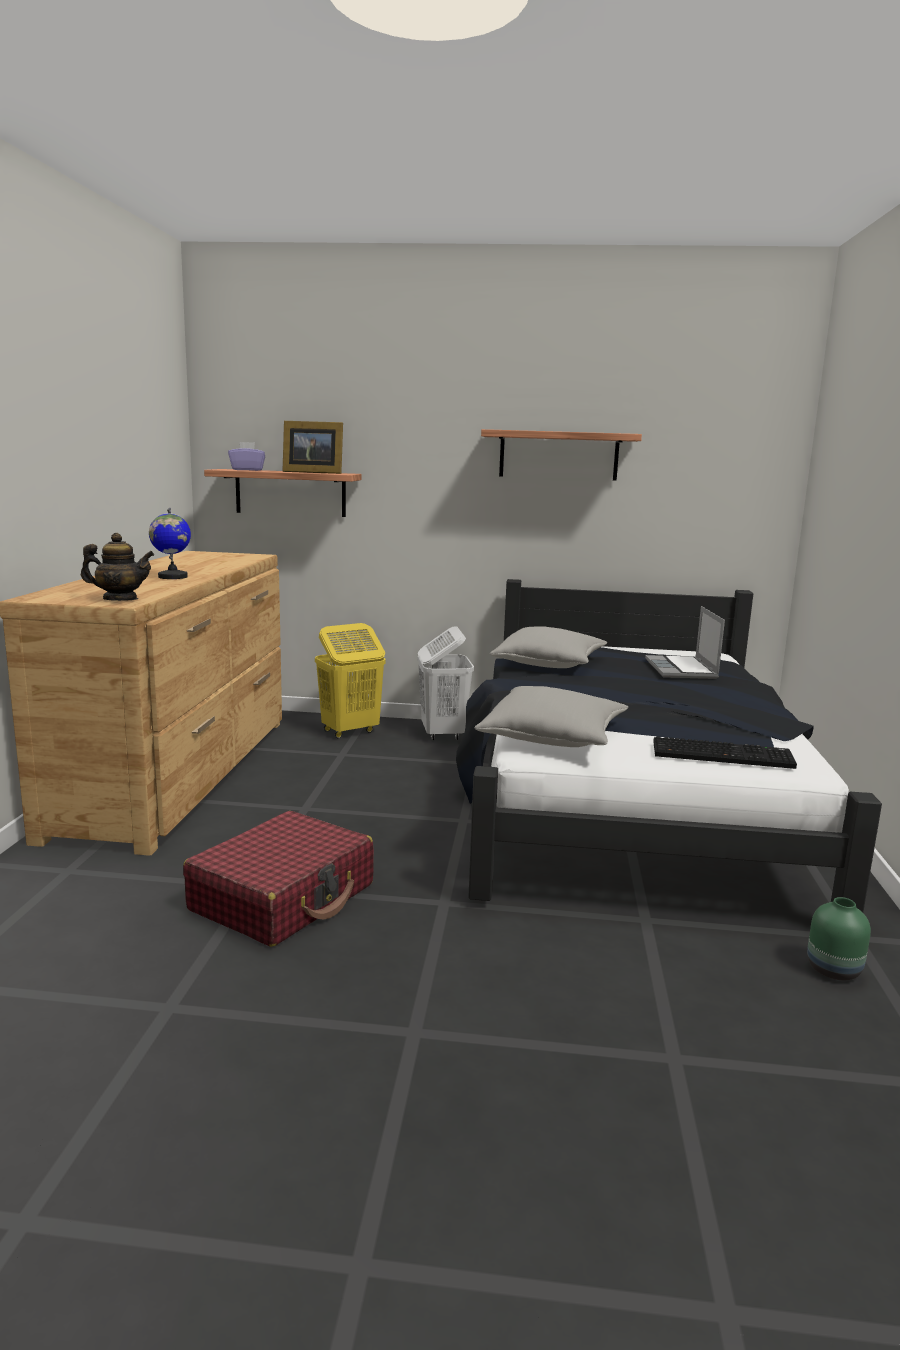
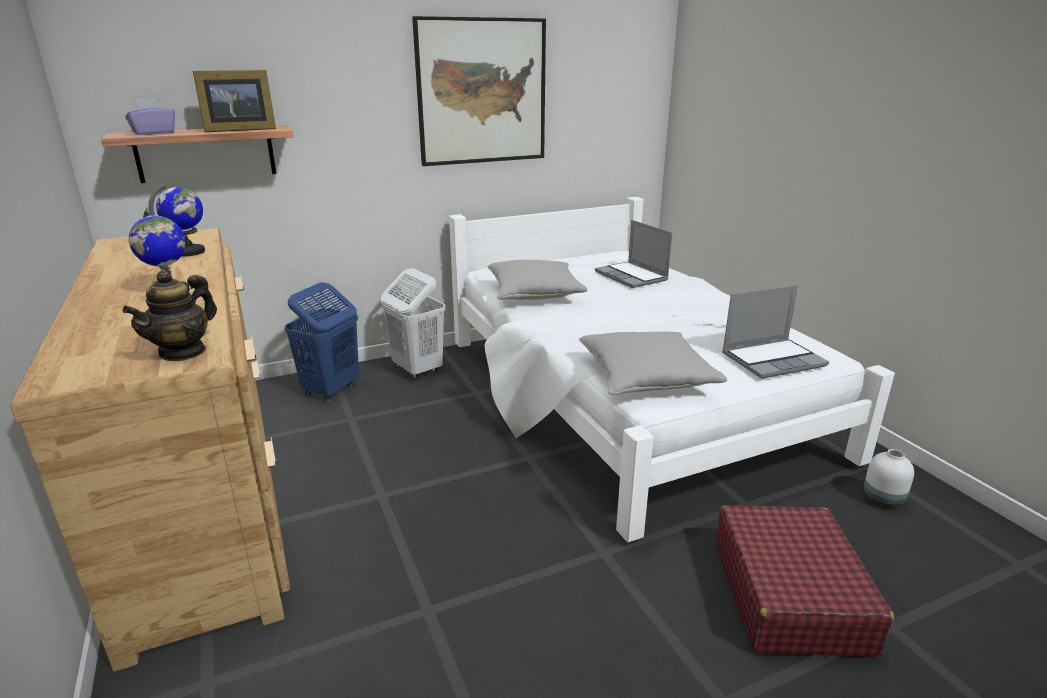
camera: 30 degrees left, 10 degrees up
(120, 599) = (183, 352): teapot -> teapot turned 150 degrees clockwise
(227, 562) = (189, 252): none -> globe
(284, 897) = (471, 610): red suitcase -> red suitcase (789, 595)
(349, 731) = (331, 390): yellow laundry basket -> blue laundry basket
(558, 455) = (482, 92): shelf -> picture
(629, 805) = (626, 398): black bed -> white bed
(723, 755) = (773, 359): keyboard -> laptop
(834, 971) = (884, 500): green vase -> white vase

